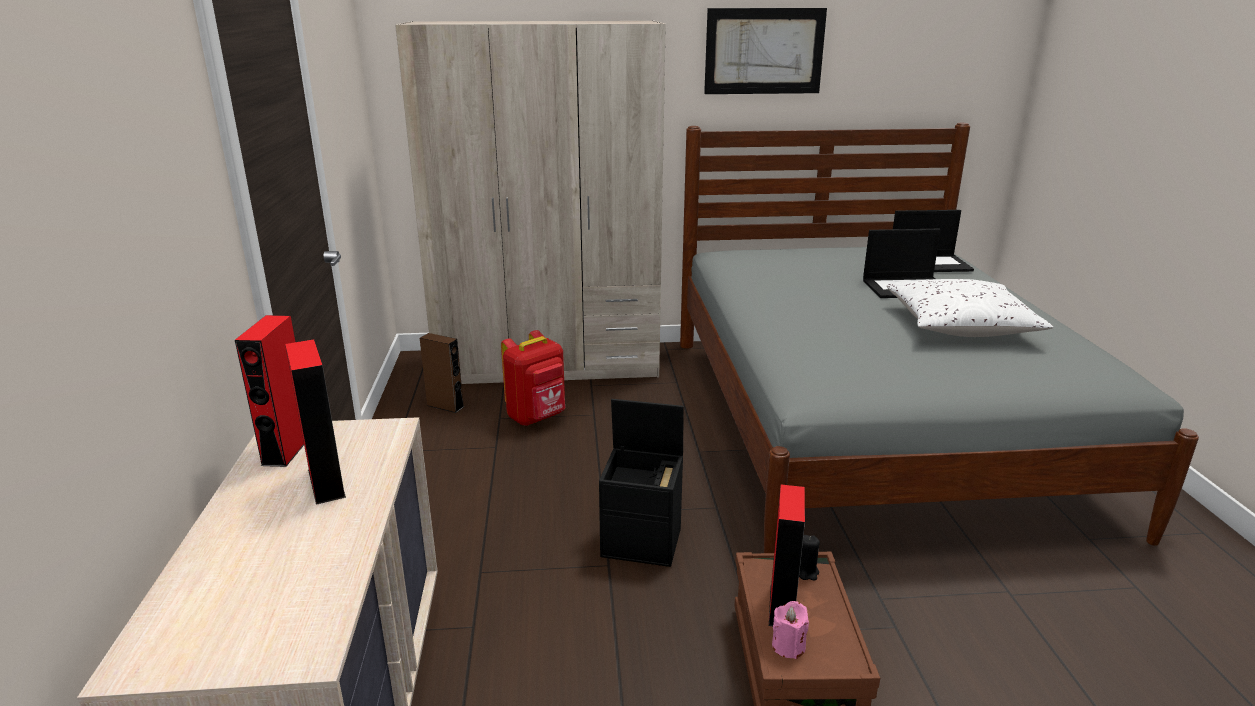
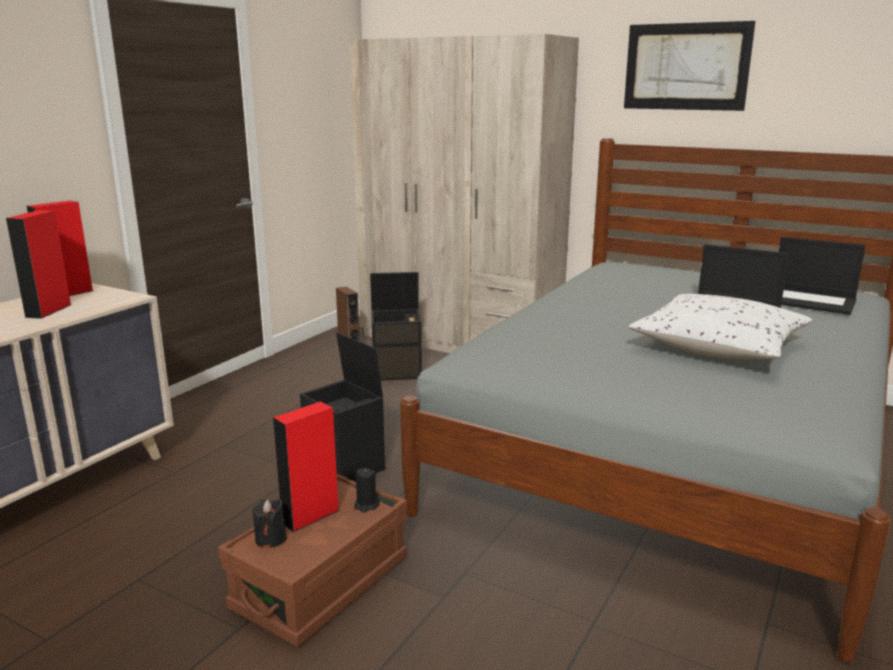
camera: 35 degrees right, 5 degrees down
(537, 417) = (398, 371): red backpack -> black storage box
(788, 646) = (270, 539): pink candle -> black candle

